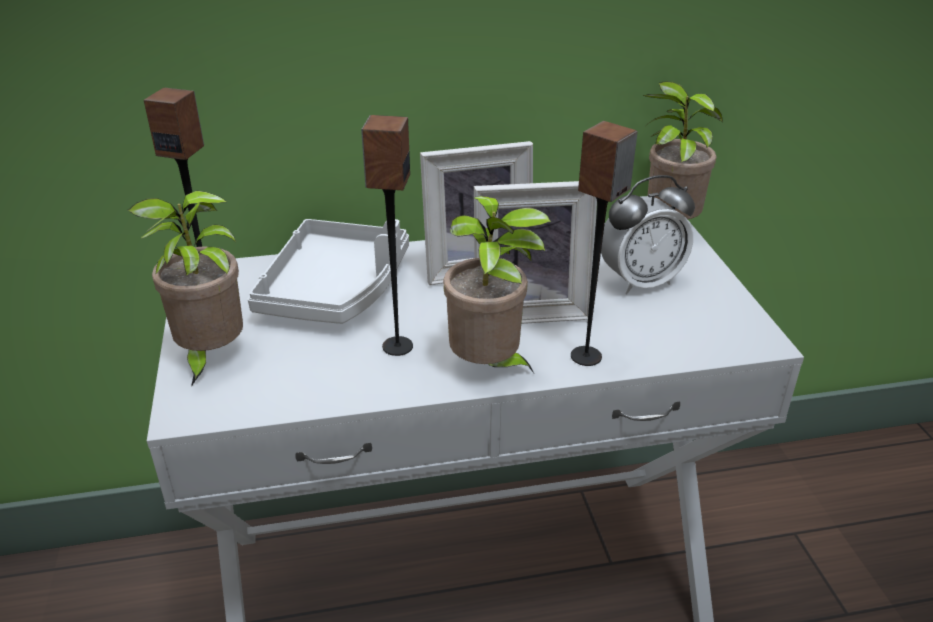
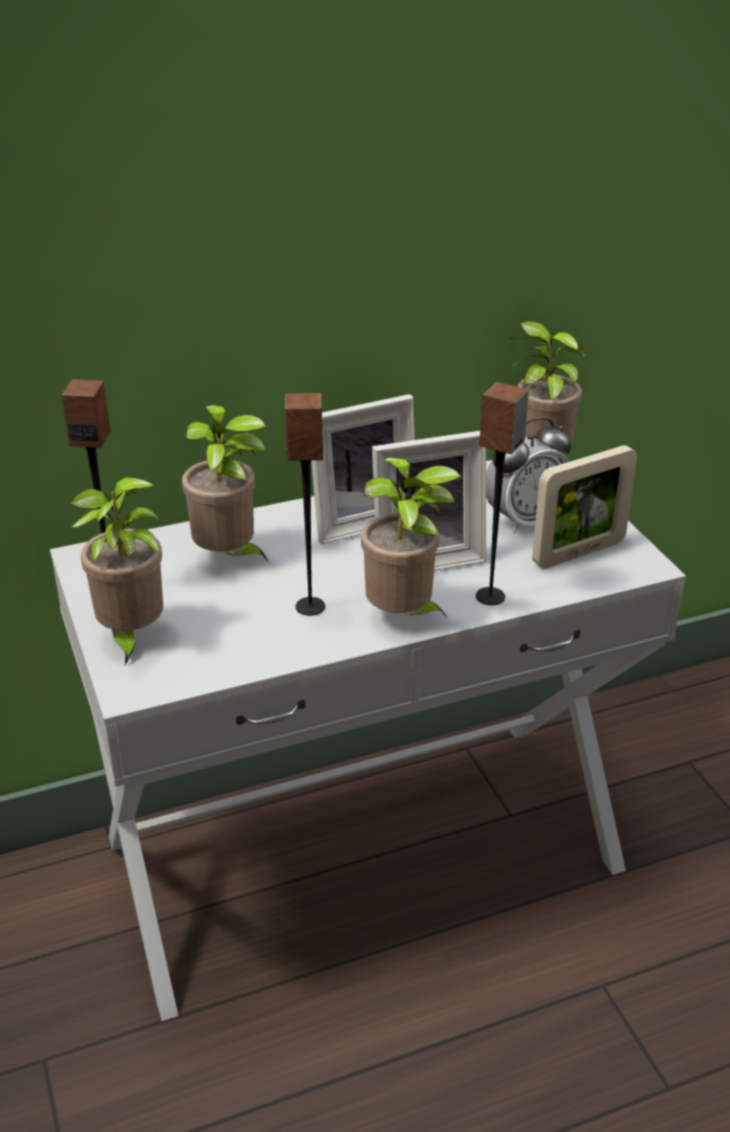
camera: 10 degrees left, 0 degrees up
(336, 289) = (229, 558): grey tray -> potted plant
(690, 320) = (578, 553): none -> picture frame

